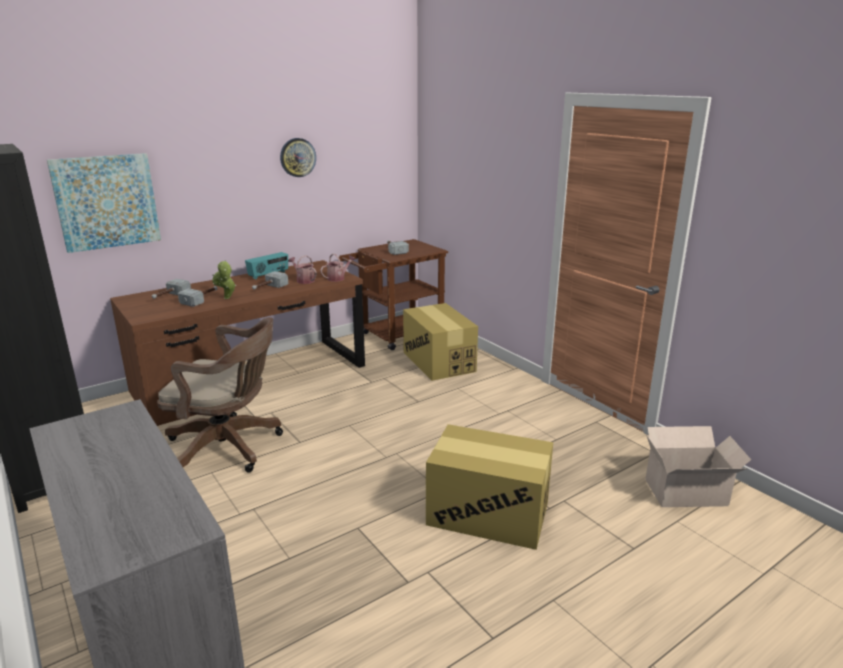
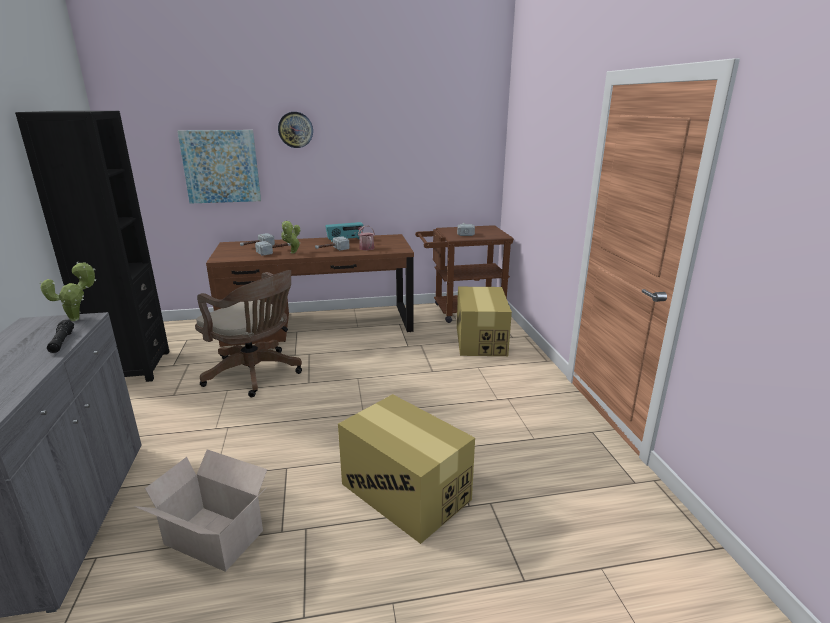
camera: 25 degrees right, 0 degrees up
(115, 413) = (78, 319): none -> potted plant
(142, 440) = (62, 342): none -> black flashlight
(297, 157) = (383, 141): wall clock -> wall clock (295, 129)
(338, 278) = (395, 249): watering can -> none
(688, 493) = (641, 540): cardboard box -> cardboard box (215, 539)

